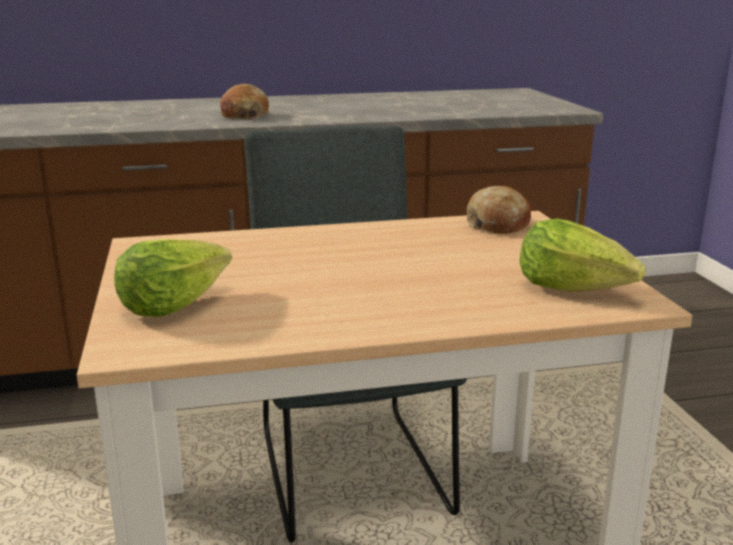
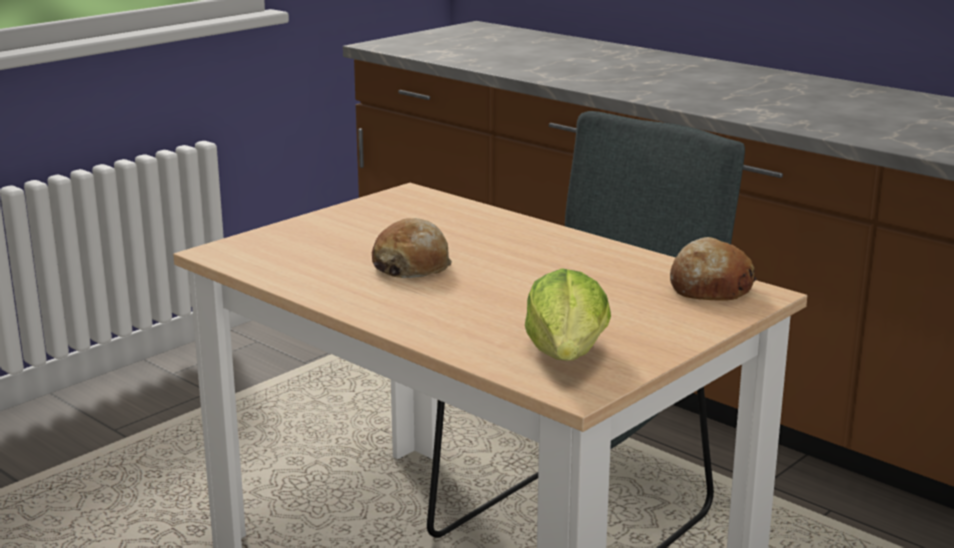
camera: 55 degrees right, 0 degrees up
(172, 304) = (309, 239): lettuce -> none
(244, 115) = (706, 93): bread -> bread (412, 266)

